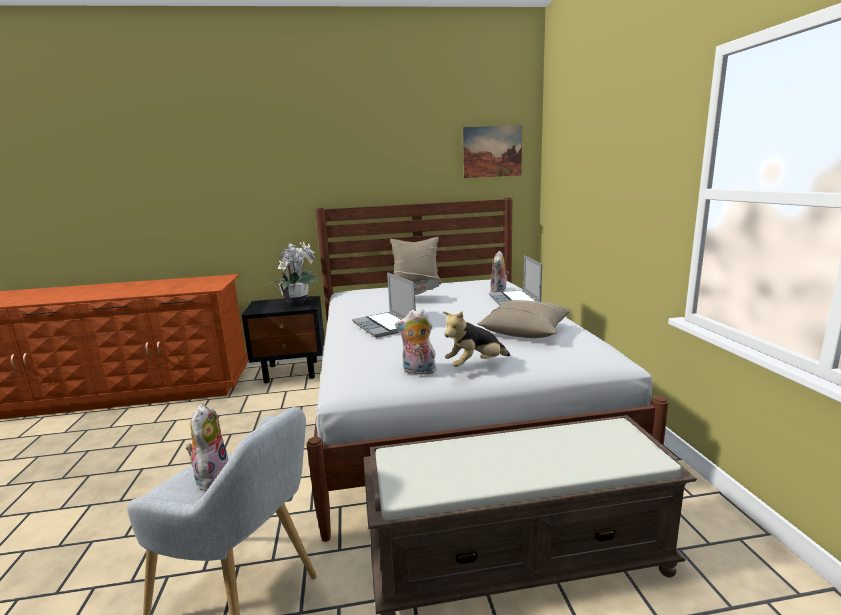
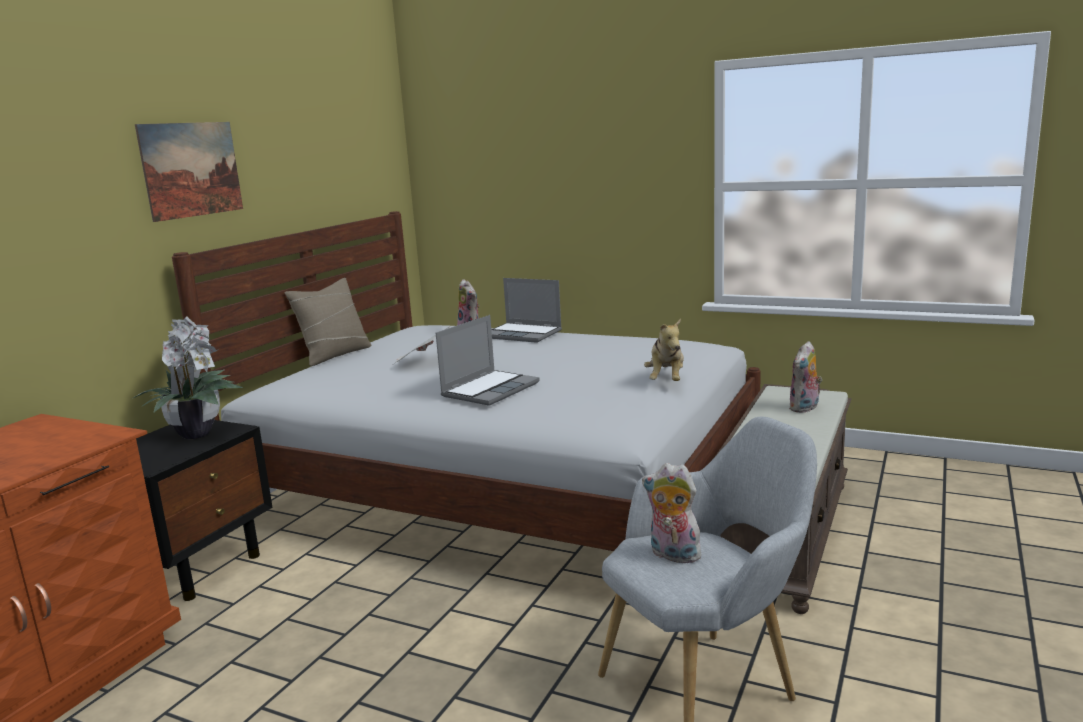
camera: 55 degrees left, 0 degrees up
(385, 326) = (490, 389): laptop -> laptop turned 60 degrees counterclockwise
(418, 371) = (645, 400): plush toy -> plush toy (805, 408)
(492, 151) = (365, 148): picture -> picture (191, 169)
(525, 331) = (618, 349): beige pillow -> none

